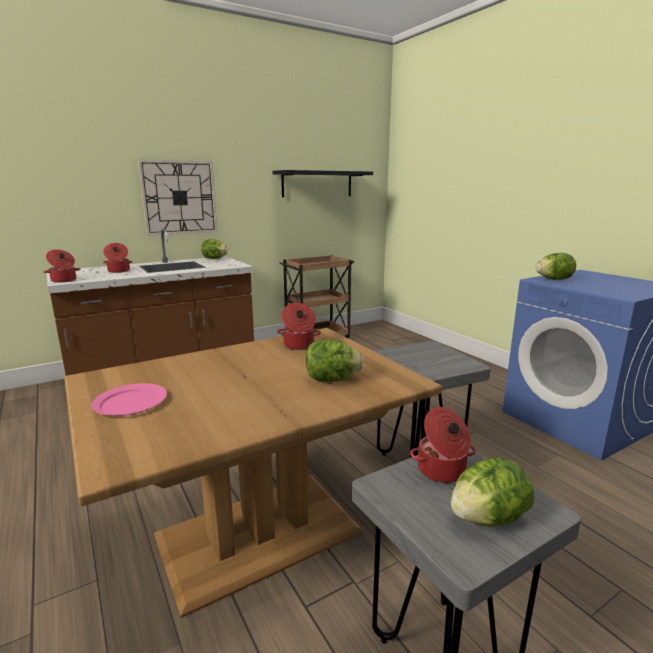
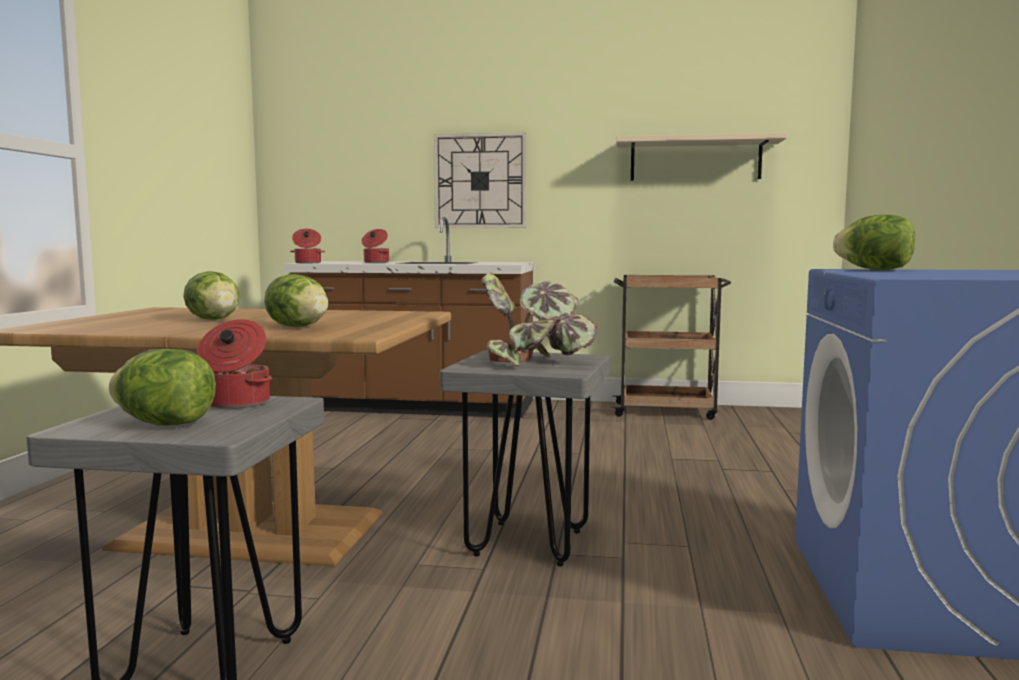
camera: 40 degrees right, 10 degrees down
(130, 402) = (131, 317): pink plate -> none
(214, 258) = (509, 262): lettuce -> lettuce (214, 320)
(299, 345) = (366, 314): cooking pot -> none
(317, 184) = (695, 160): black shelf -> beige shelf
(428, 358) = (535, 362): none -> potted plant

